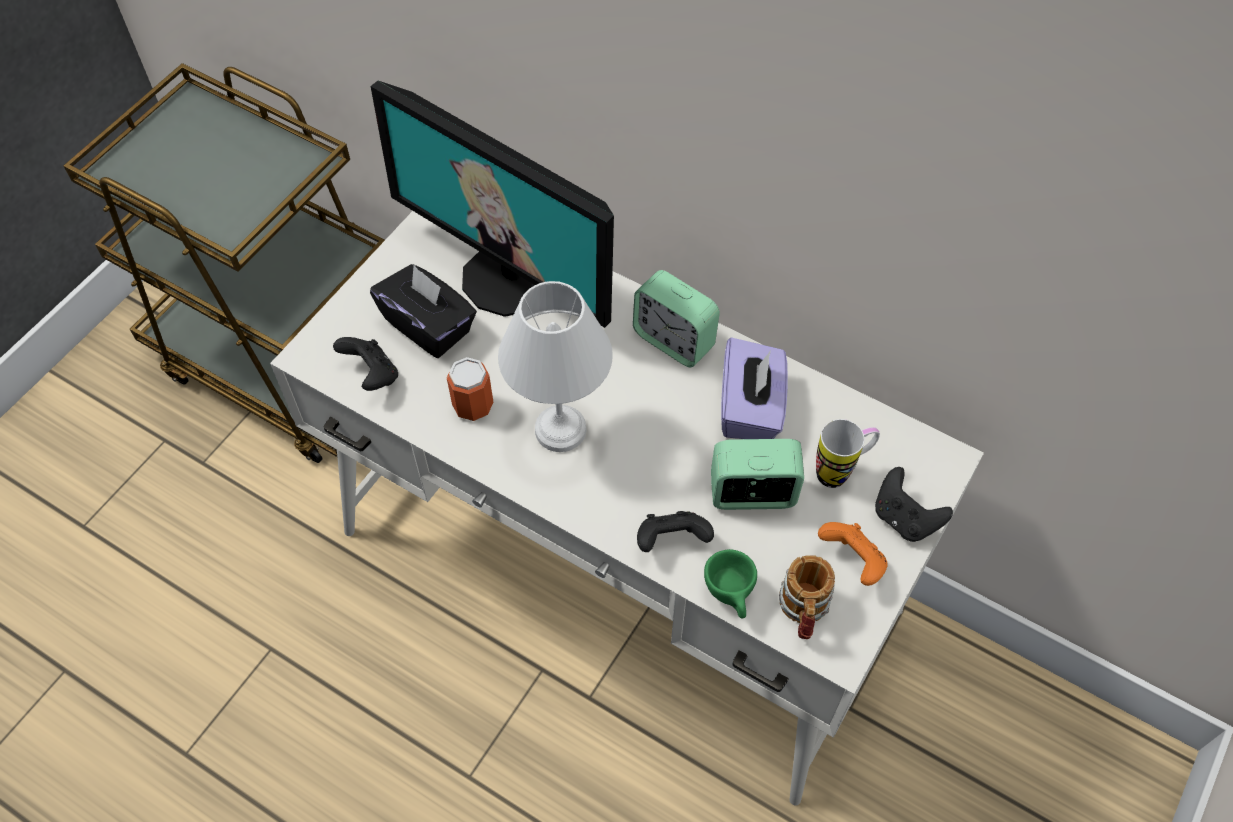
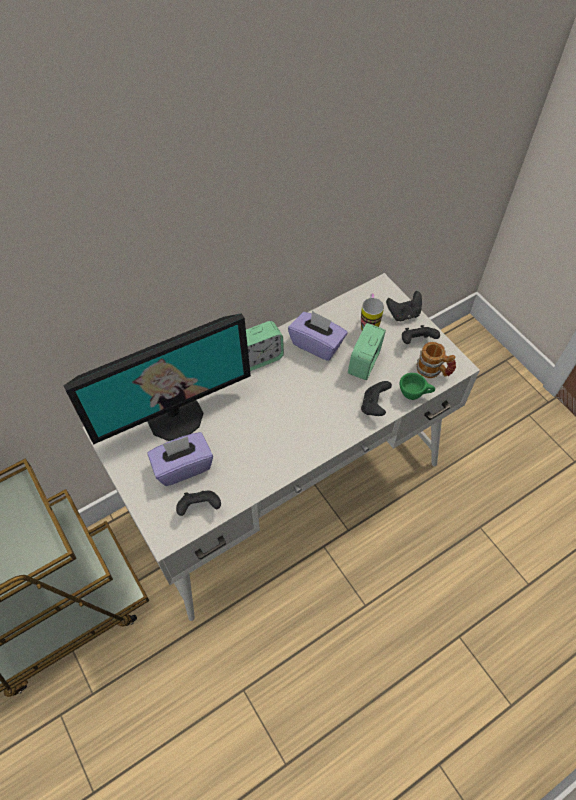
camera: 65 degrees left, 0 degrees up
(429, 326) = (183, 466): black tissue box -> purple tissue box
(473, 406) = (249, 463): can -> none
(560, 432) = (288, 429): white table lamp -> none
(852, 561) = (416, 342): orange game controller -> black game controller

